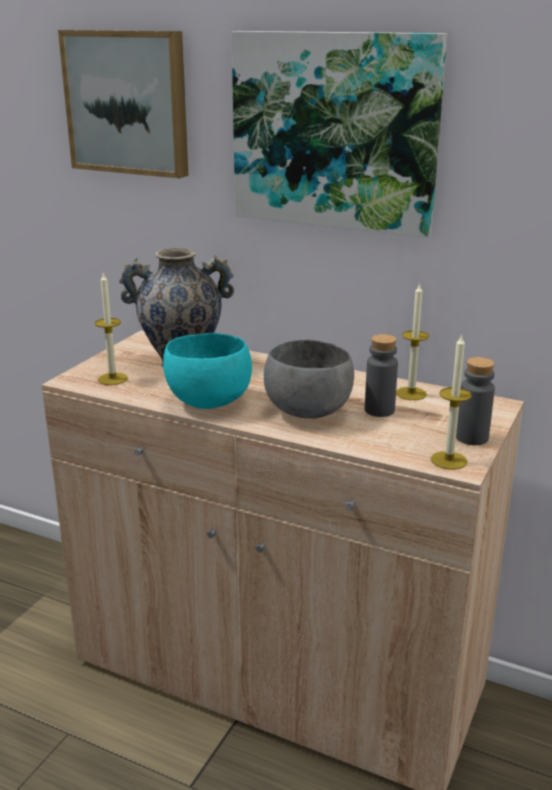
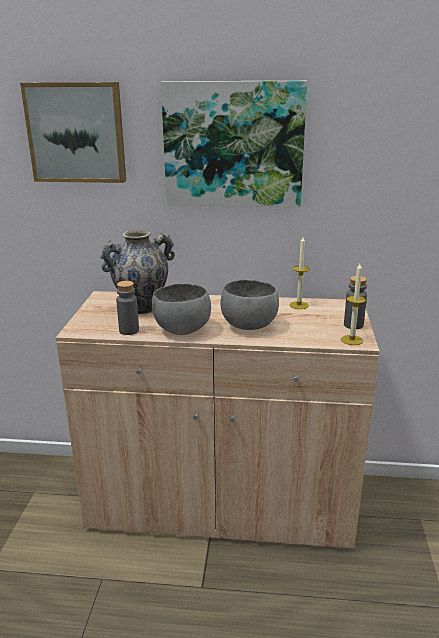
camera: 20 degrees left, 0 degrees up
(112, 379) = (104, 325): candle -> none
(207, 402) = (181, 330): turquoise bowl -> grey bowl
(379, 410) = (289, 318): grey bottle -> grey bottle (129, 330)

